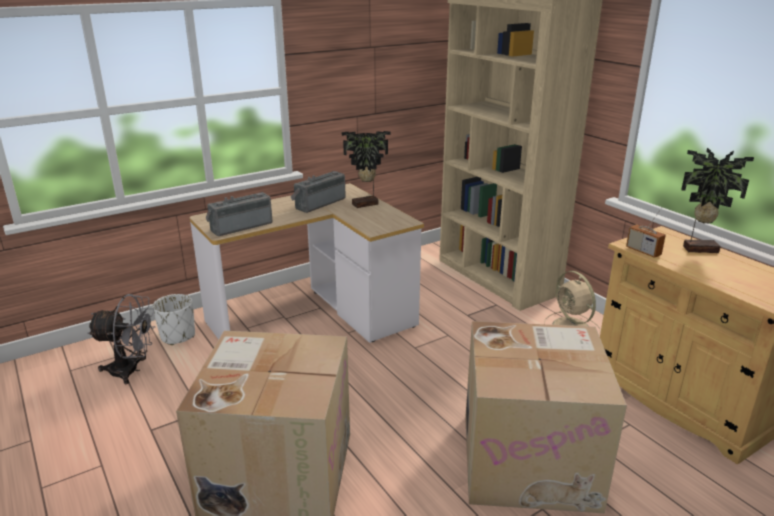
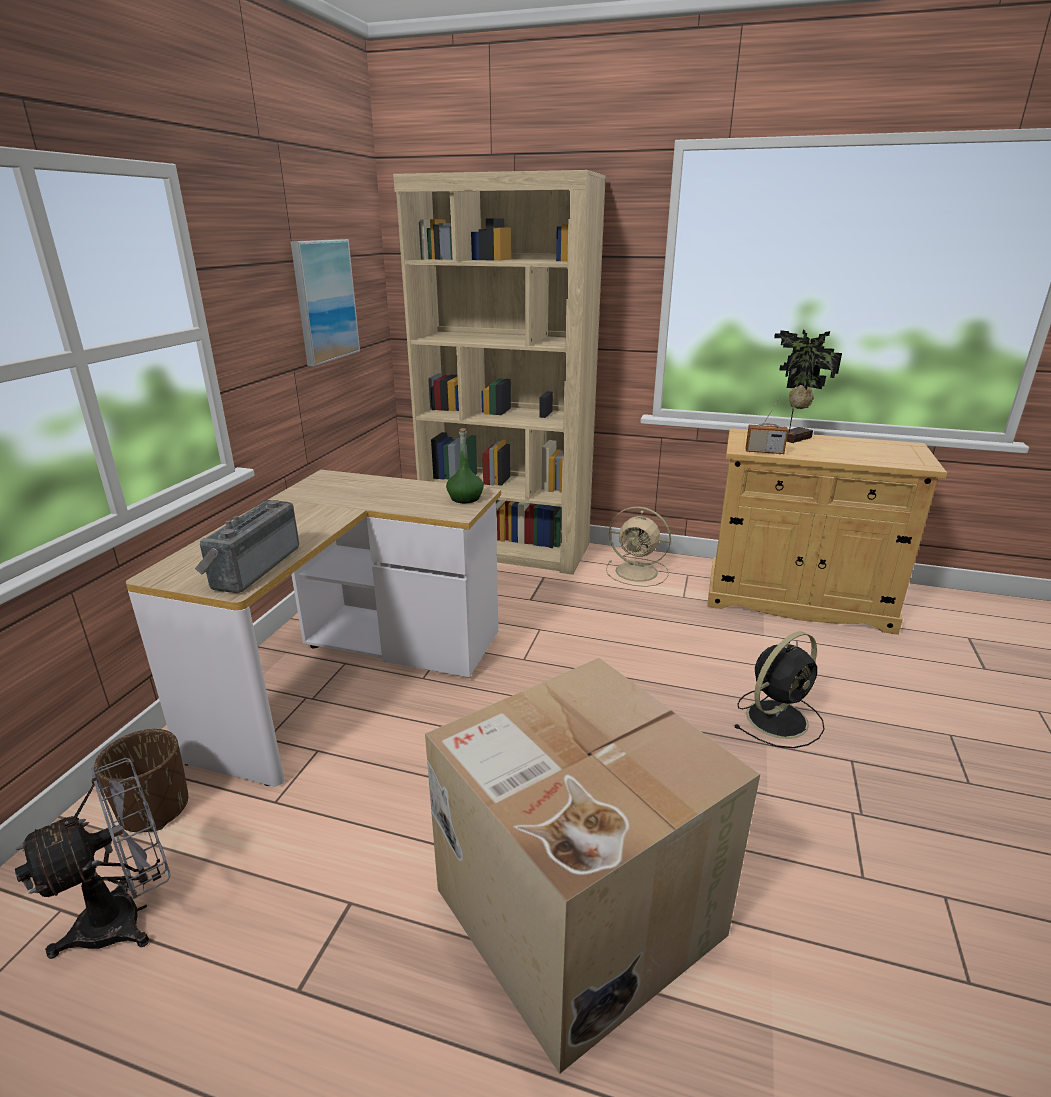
camera: 40 degrees left, 0 degrees up
(178, 336) = (154, 809): white planter -> brown planter
(318, 203) = (322, 503): radio -> none
(366, 205) = (393, 488): potted plant -> none
(393, 73) = (325, 301): none -> picture
(393, 223) = (465, 498): none -> green bottle
(530, 459) = (778, 718): cardboard box -> black fan

